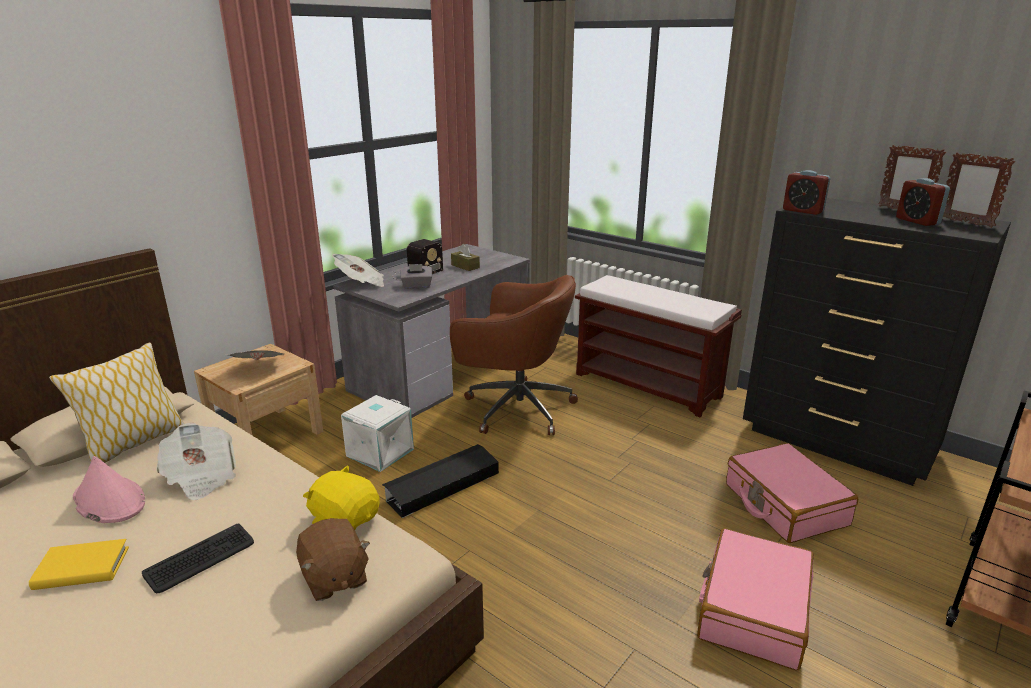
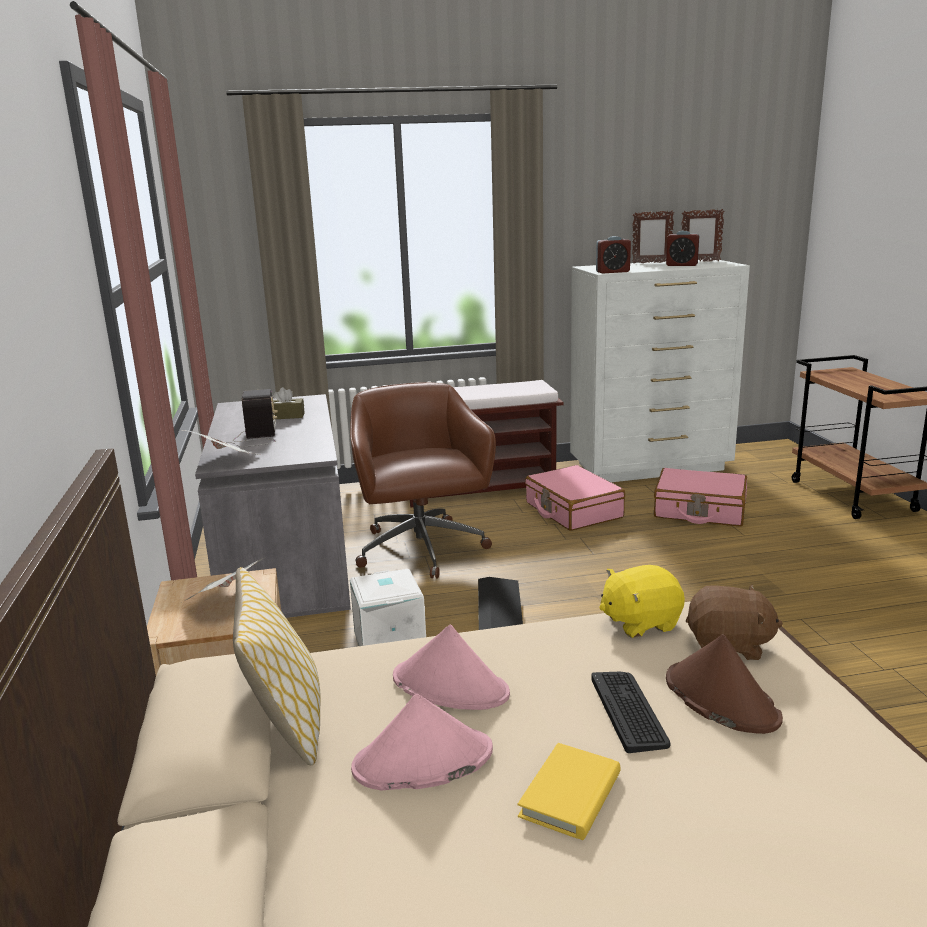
camera: 50 degrees left, 5 degrees down
(201, 477) = (451, 686): newspaper -> pink hat
(240, 598) = (720, 698): none -> brown hat
(417, 286) = (294, 442): grey tissue box -> none
(515, 408) = (421, 551): brown office chair -> brown office chair turned 75 degrees counterclockwise
(753, 610) = (796, 564): pink suitcase -> pink suitcase (573, 510)
(838, 442) = (651, 467): black dresser -> white dresser

